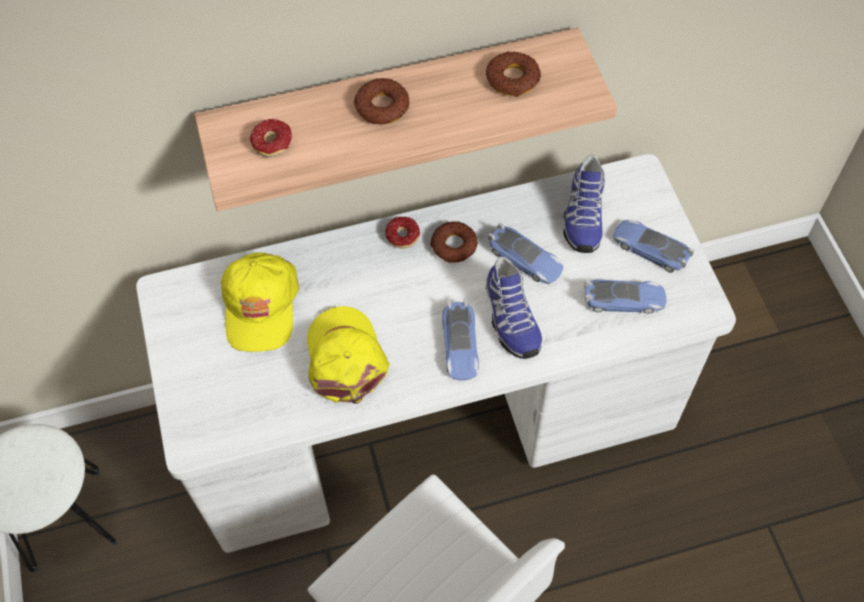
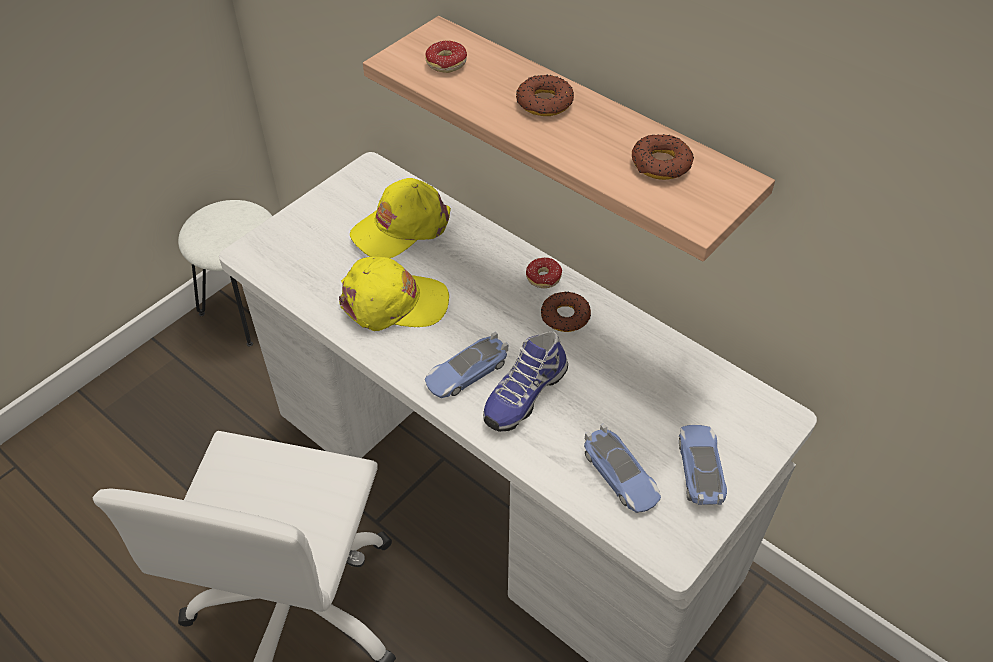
camera: 55 degrees right, 10 degrees down
(345, 358) = (393, 302): yellow cap -> yellow cap turned 45 degrees clockwise
(525, 259) = (597, 374): toy car -> none
(582, 215) = (686, 394): shoe -> none

